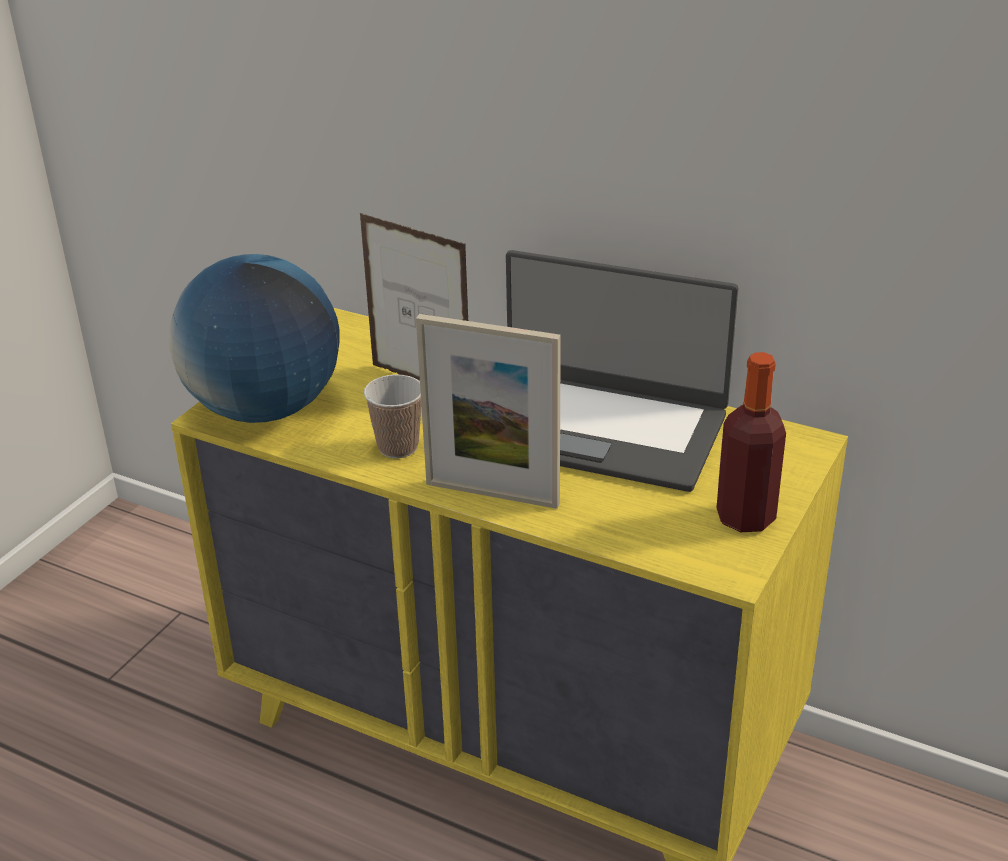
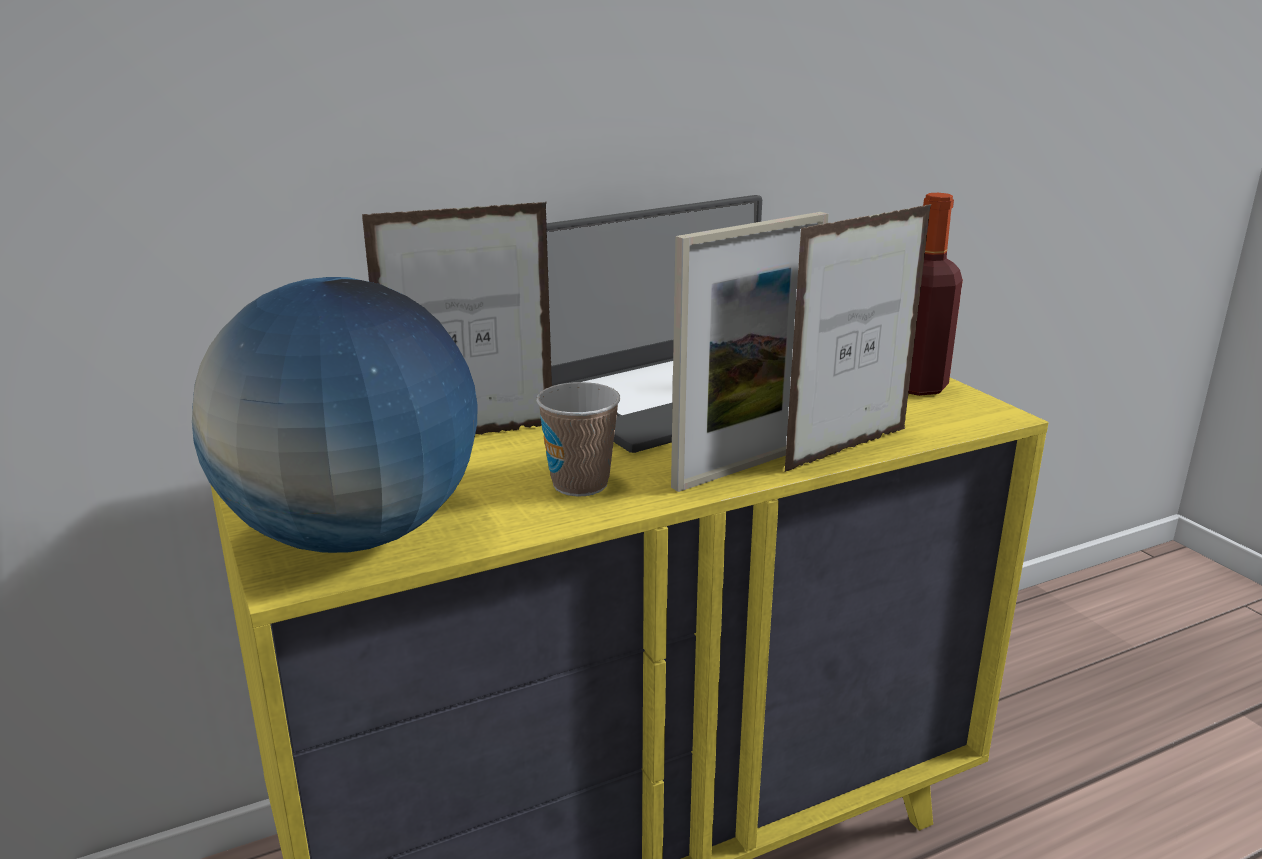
camera: 55 degrees left, 10 degrees down
(571, 525) = (847, 449): none -> picture frame

